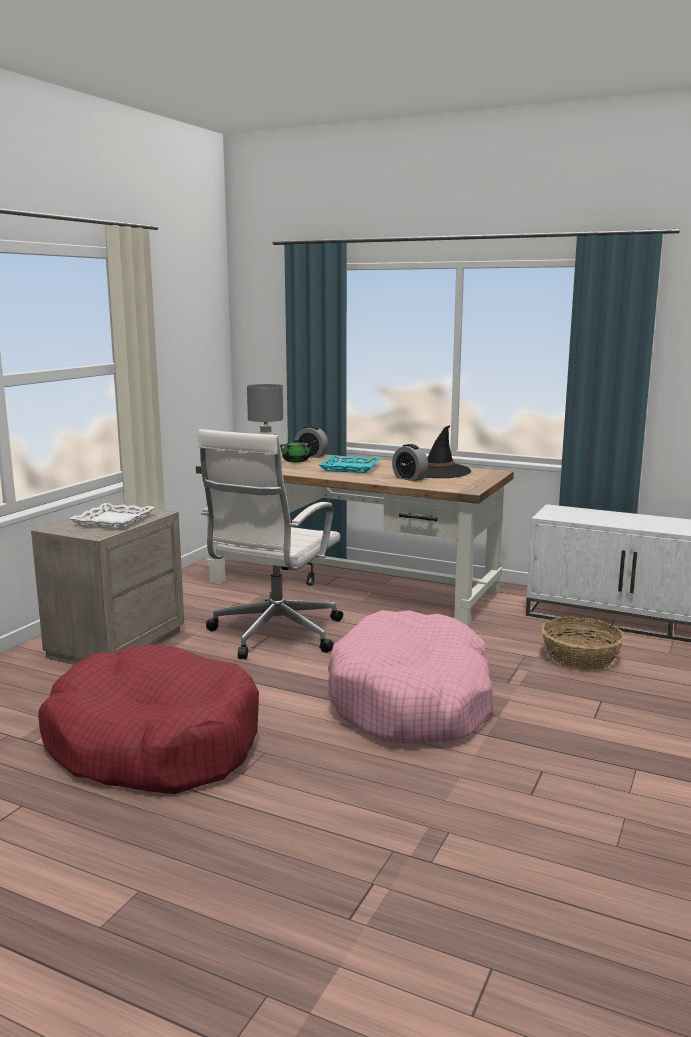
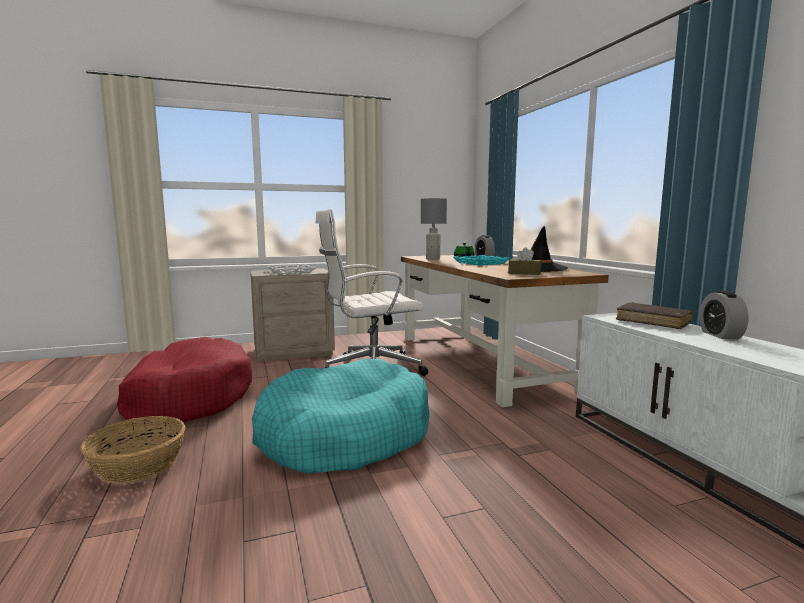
camera: 45 degrees right, 5 degrees down
(409, 478) = (497, 269): alarm clock -> alarm clock (720, 335)
(412, 701) = (344, 435): pink dog bed -> turquoise dog bed
(455, 481) = (524, 273): none -> brown tissue box
(580, 658) = (550, 466): basket -> basket (137, 465)
(587, 514) = (653, 322): none -> brown book

